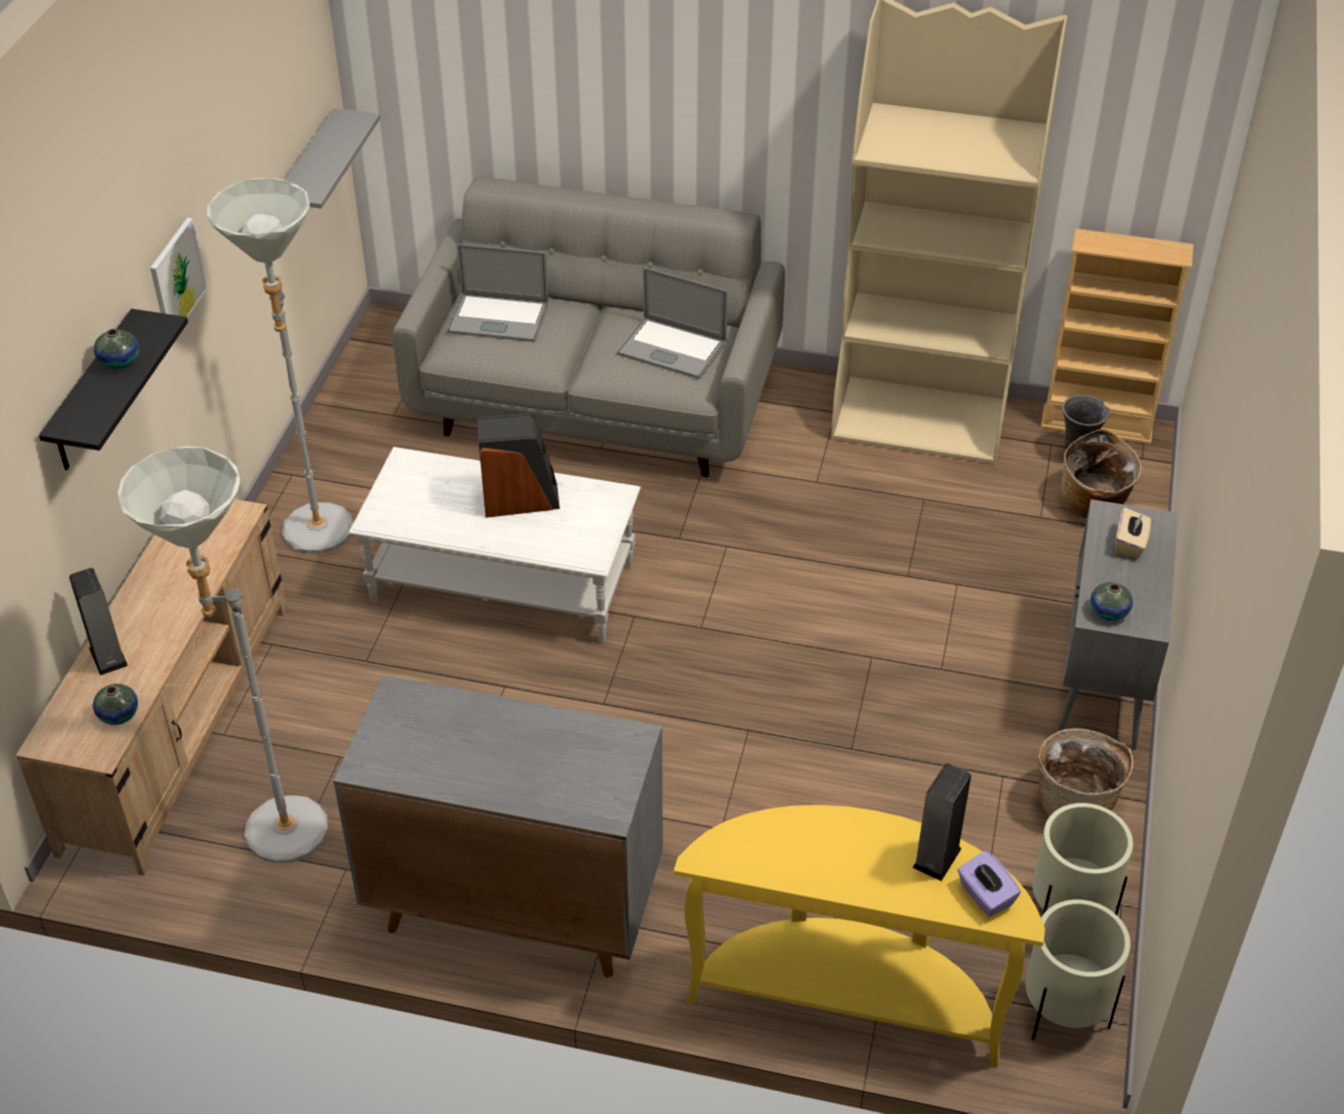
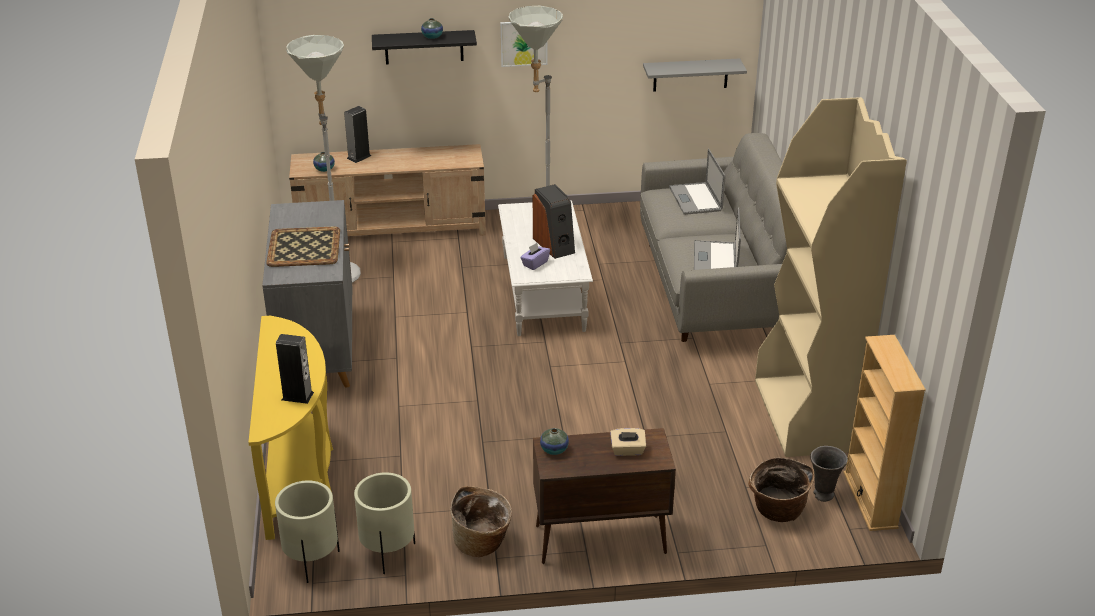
camera: 70 degrees right, 10 degrees down
(524, 756) = (304, 247): none -> tray
(985, 896) = (275, 417): purple tissue box -> purple tissue box (535, 263)
(1102, 681) = (599, 540): grey cabinet -> brown cabinet

